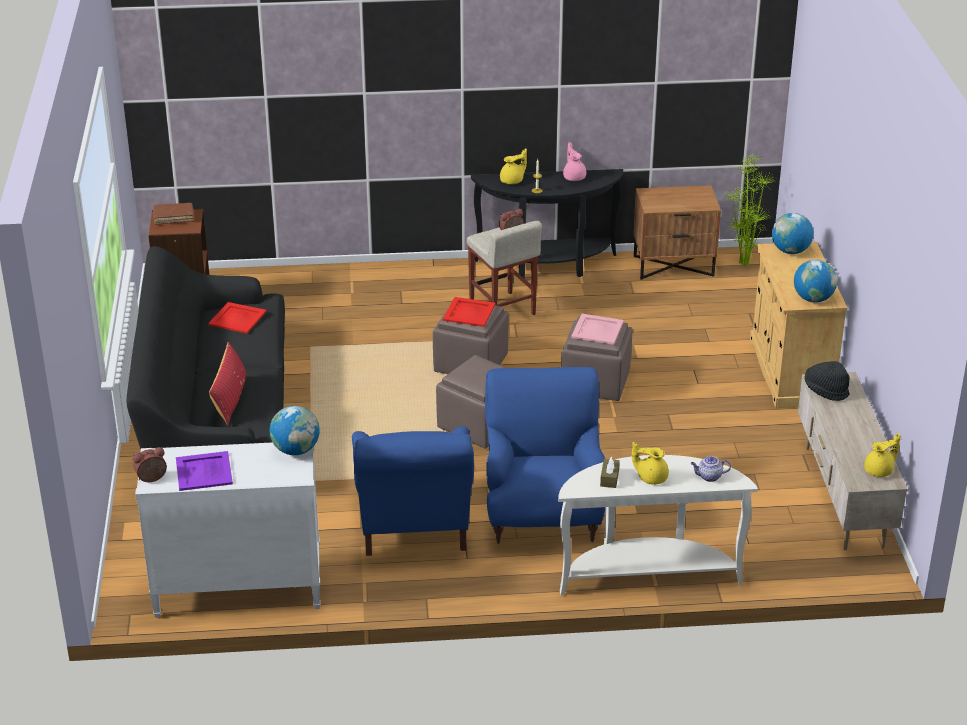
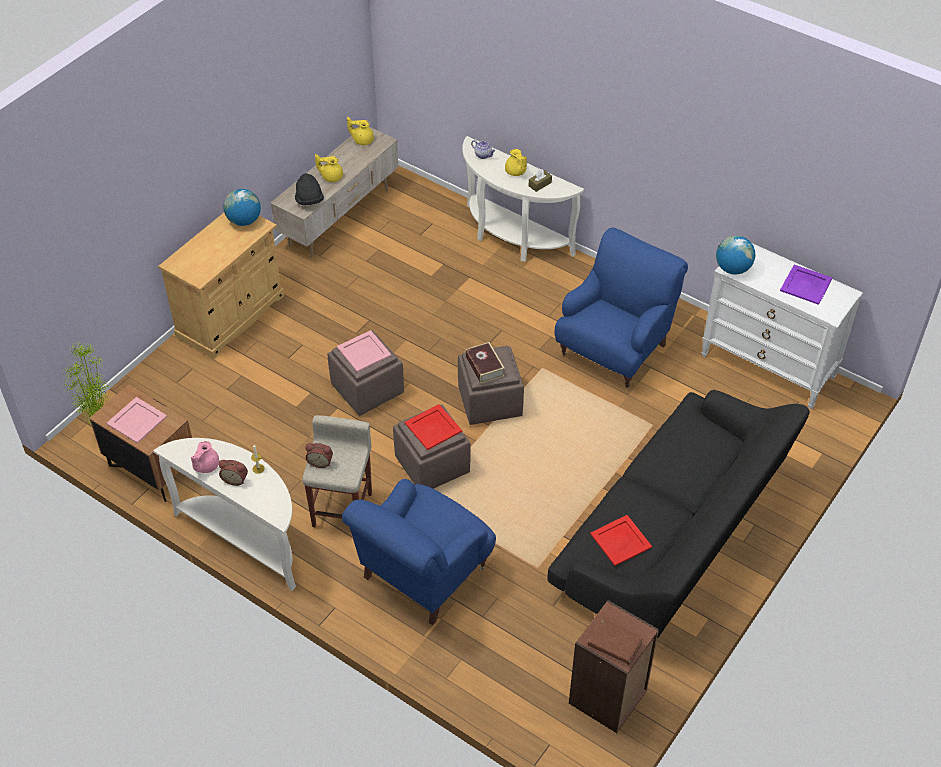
camera: 140 degrees left, 15 degrees up
(152, 479) = (844, 297): alarm clock -> alarm clock (235, 479)
(230, 399) = (694, 449): red pillow -> none
(482, 367) = (484, 366): none -> book
(513, 181) = (260, 496): yellow teapot -> yellow teapot (331, 177)
(543, 513) = (525, 309): blue armchair -> blue armchair (422, 574)
(547, 266) = (246, 538): black console table -> white console table
(676, 197) = (137, 420): none -> pink tray
(790, 251) = (190, 267): globe -> none

